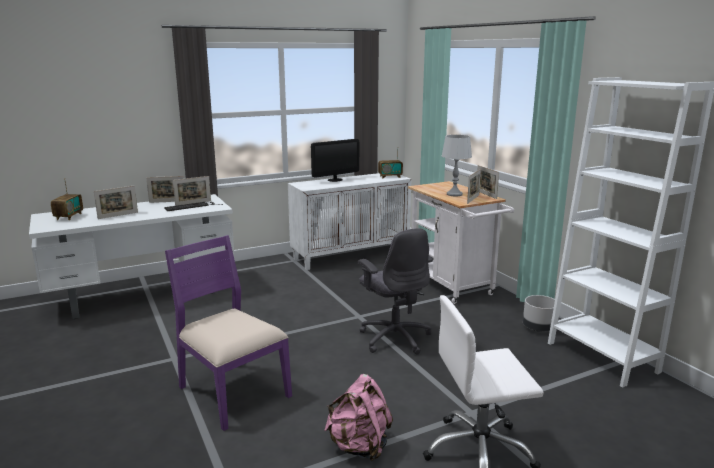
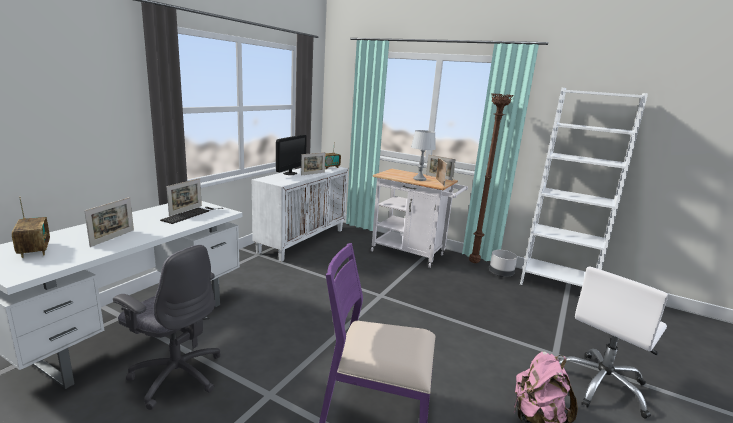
camera: 35 degrees left, 0 degrees up
(167, 201) = (149, 212): picture frame -> picture frame (313, 174)
(395, 338) = (430, 307): grey office chair -> grey office chair (176, 375)
(521, 310) = (474, 263): none -> brown floor lamp

